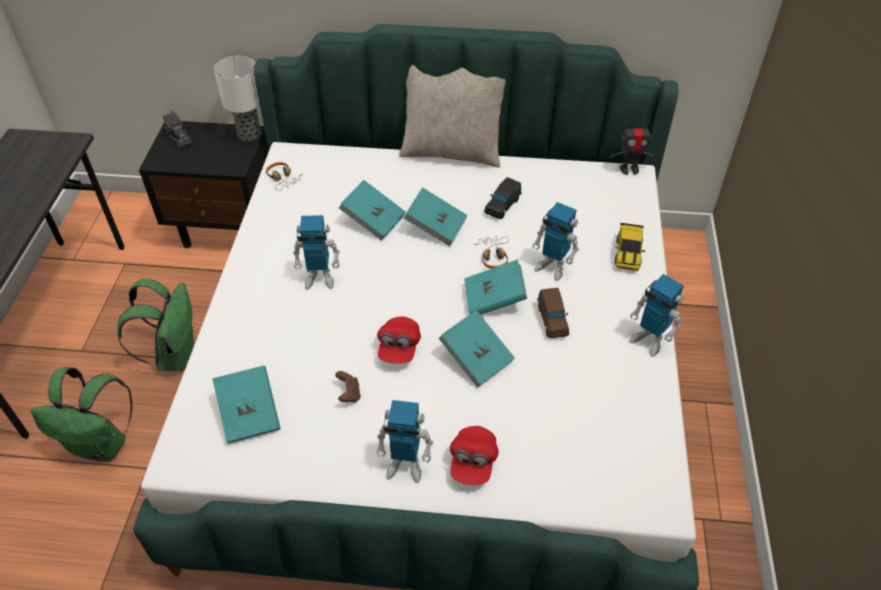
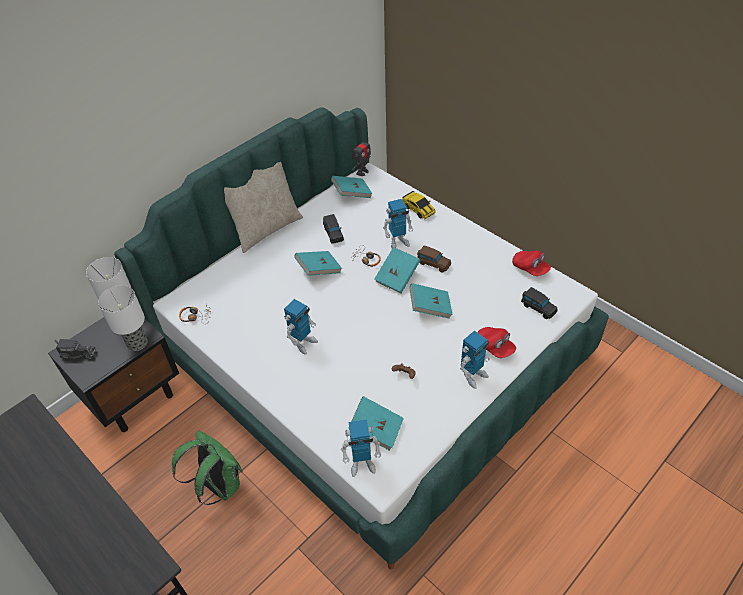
camera: 50 degrees left, 0 degrees up
(102, 445) = (253, 567): green backpack -> none
(222, 165) = (138, 343): none -> table lamp
(373, 220) = (283, 293): turquoise book -> turquoise book (352, 194)
(399, 348) = (392, 335): red cap -> red cap (530, 268)
(589, 474) = (537, 308): none -> black toy car
(649, 340) = (479, 237): toy robot -> toy robot (362, 463)

